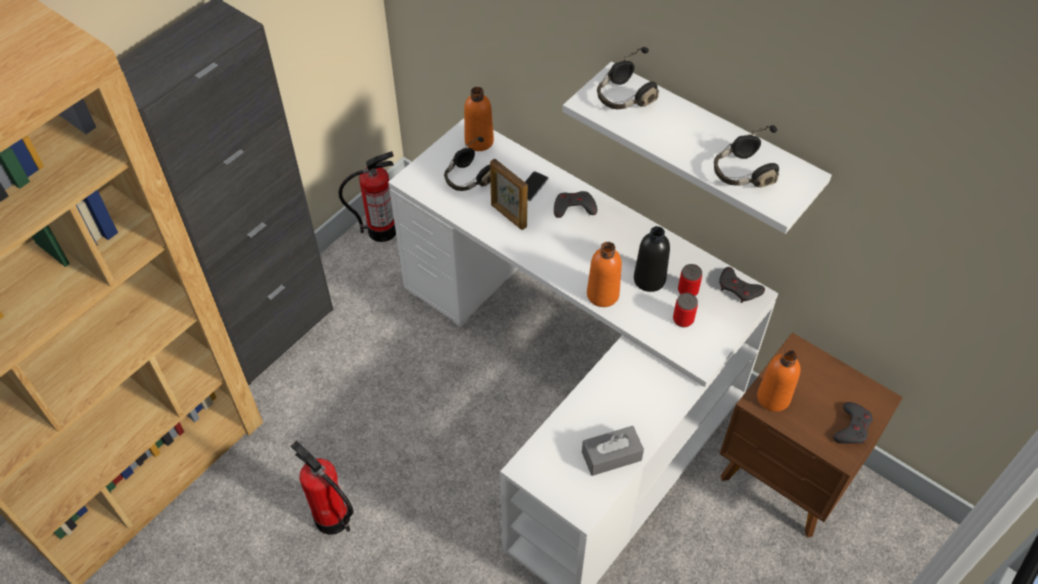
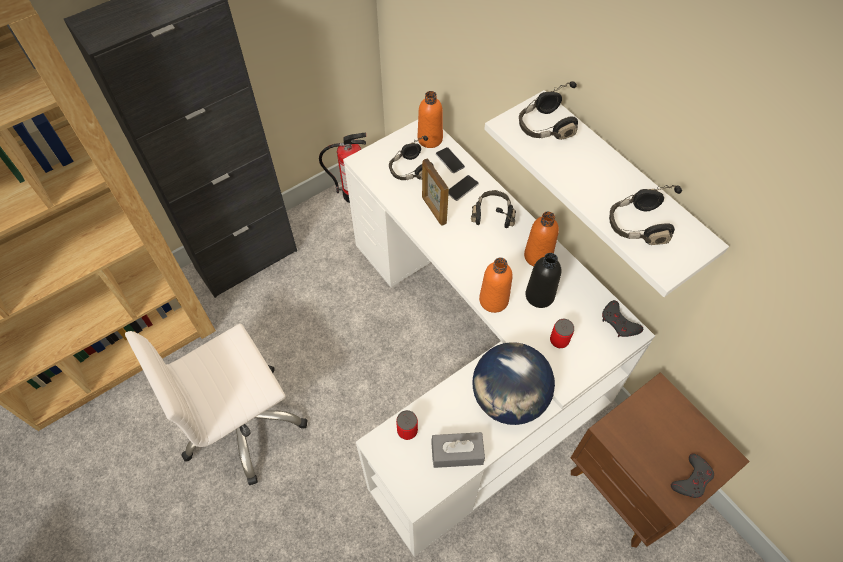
camera: 15 degrees right, 5 degrees up
(332, 518) = (243, 424): fire extinguisher -> white office chair
(509, 160) = (450, 160): none -> phone
(574, 207) = (493, 215): grey game controller -> black headphones
(647, 391) = (508, 399): none -> globe
(688, 290) = (571, 314): can -> can (407, 430)
(773, 398) = (625, 431): orange bottle -> orange bottle (538, 256)

